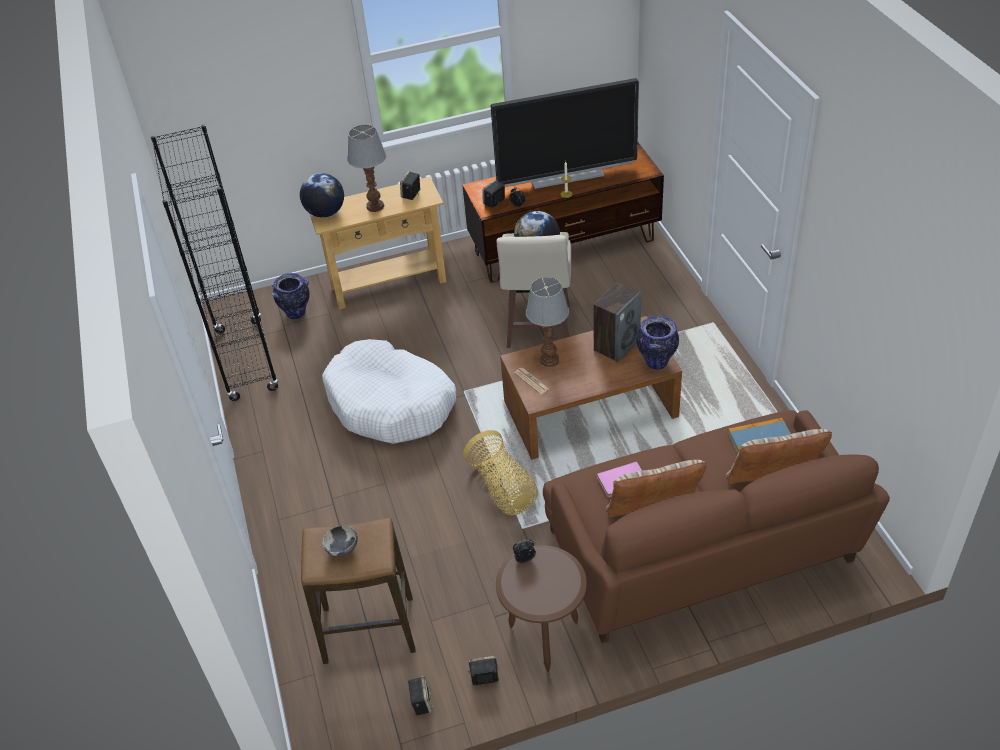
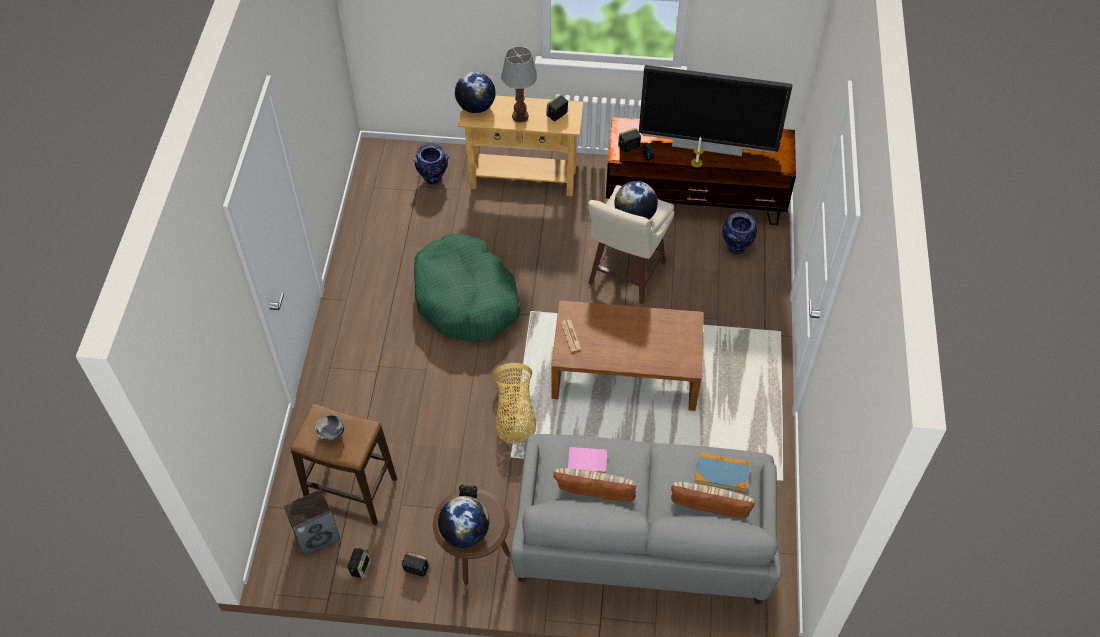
camera: 20 degrees right, 10 degrees up
(246, 360) = (372, 209): black bookcase -> none
(391, 404) = (466, 298): white dog bed -> green dog bed
(541, 594) = (465, 532): none -> globe
(549, 359) = (597, 321): table lamp -> none
(616, 345) = (660, 330): speaker -> speaker (317, 536)
(656, 362) = (684, 361): vase -> vase (736, 247)
(700, 550) = (641, 538): brown sofa -> grey sofa

